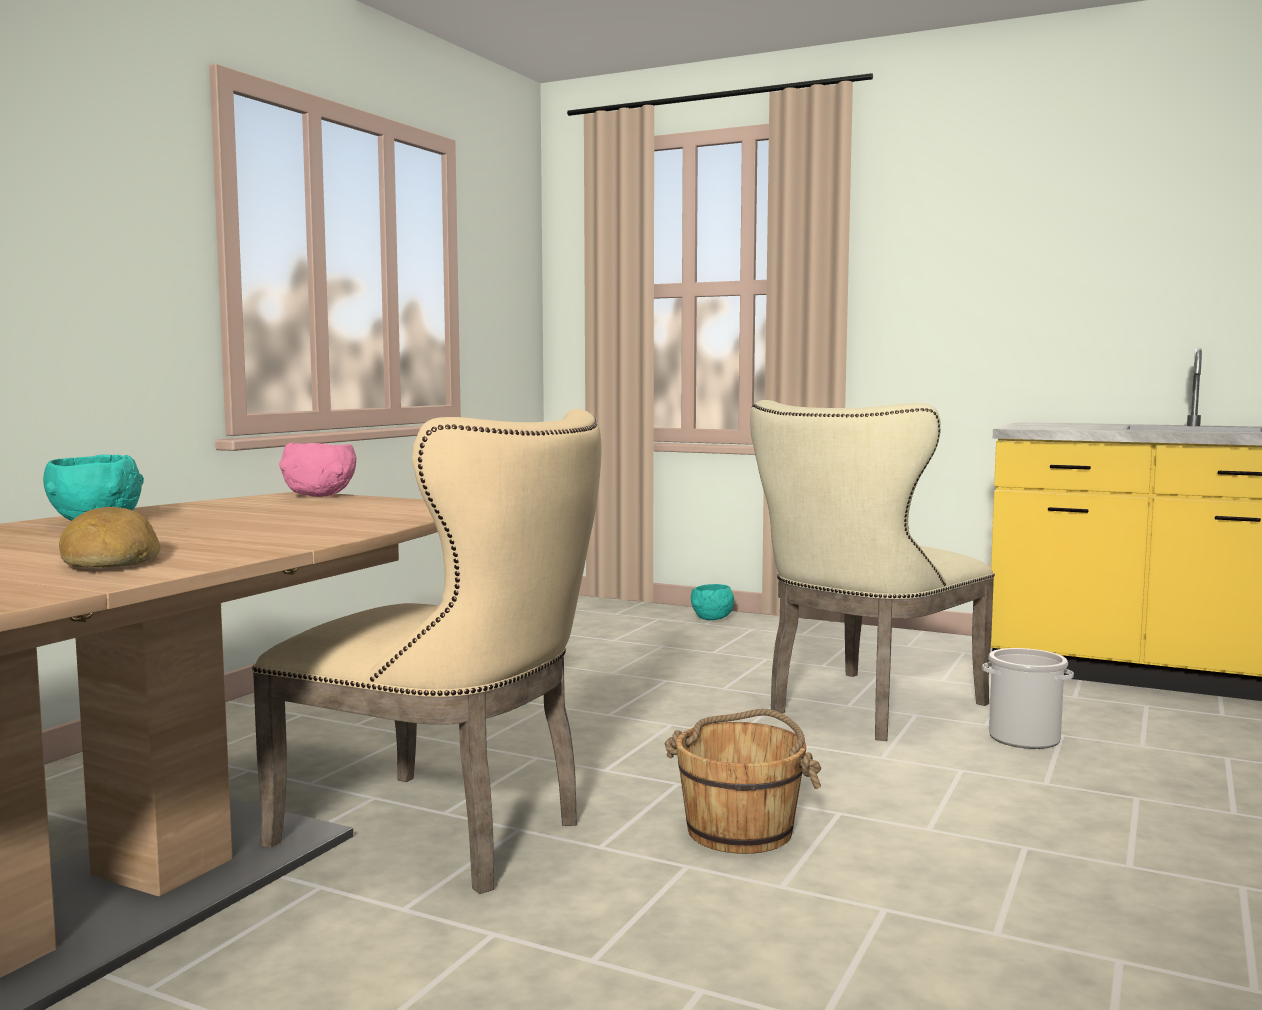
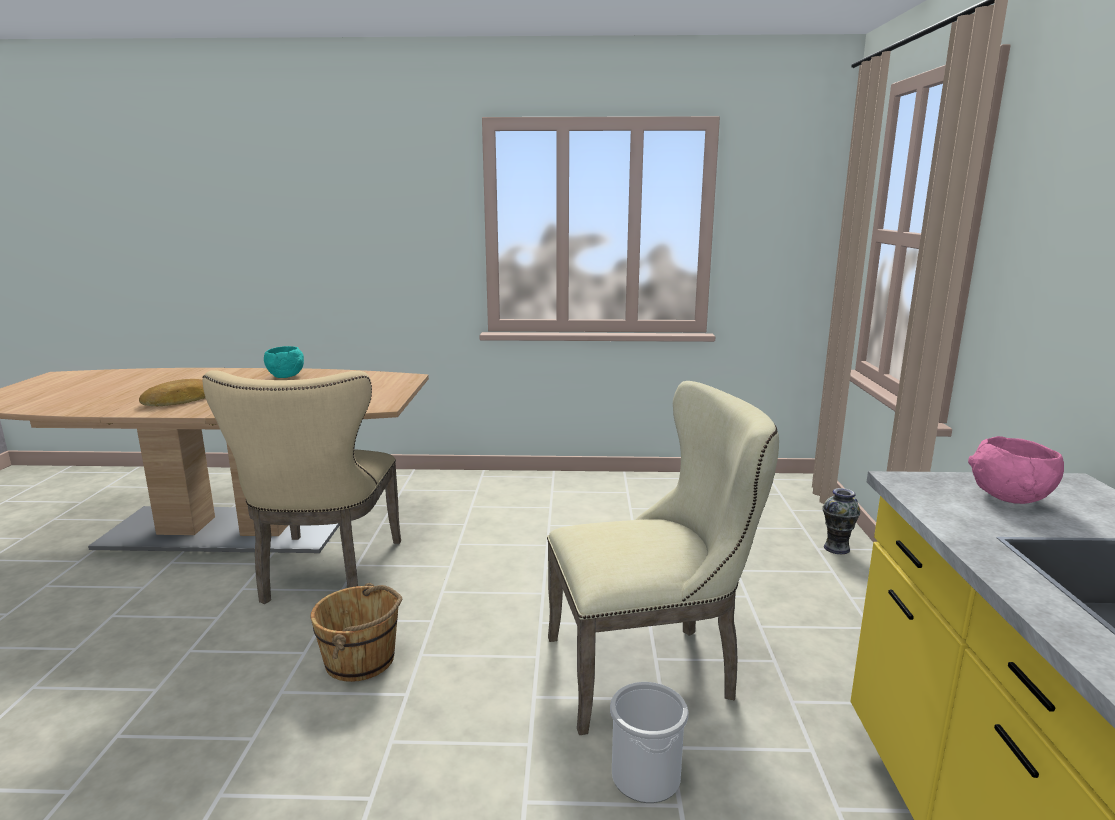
camera: 65 degrees right, 10 degrees up
(320, 496) = (404, 381): pink bowl -> pink bowl (1010, 499)
(712, 619) = (837, 548): turquoise bowl -> vase
(865, 709) = (651, 669): beige chair -> beige chair turned 150 degrees clockwise

